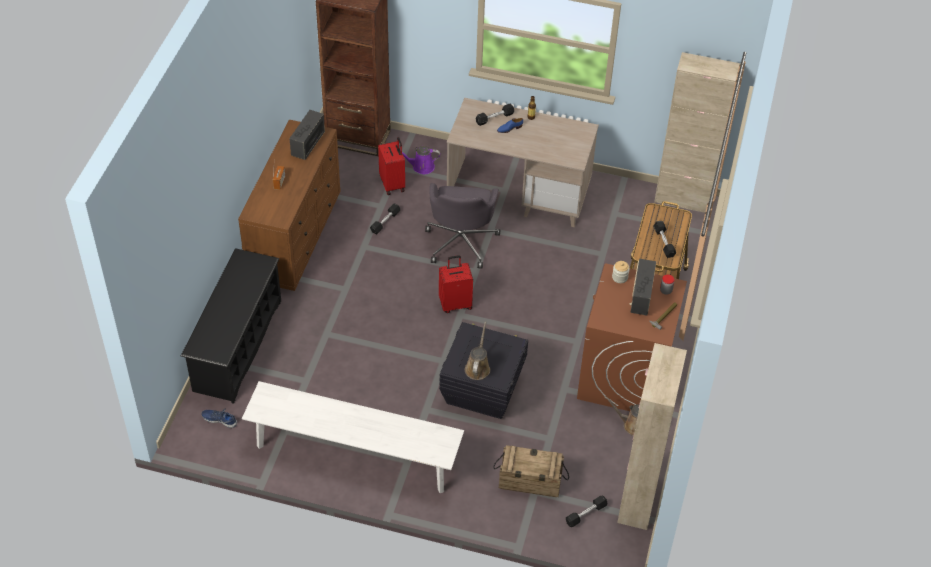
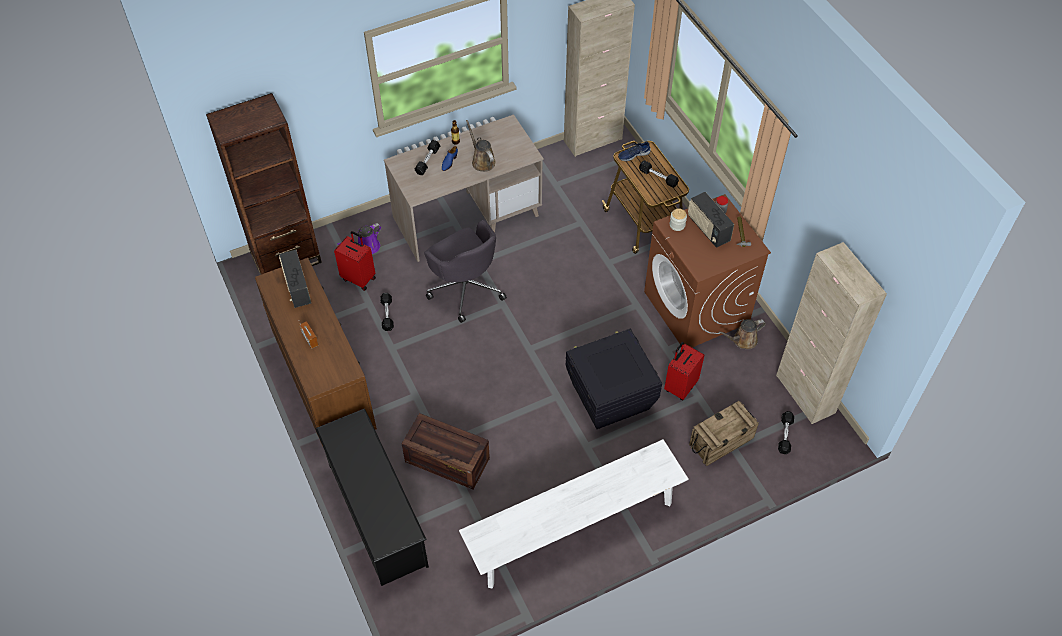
camera: 40 degrees left, 5 degrees up
(219, 419) = (432, 591): blue shoe -> blue shoe (633, 154)
(318, 346) = (445, 460): none -> crate
(455, 303) = (516, 342): red suitcase -> red suitcase (680, 386)
(478, 367) = (619, 379): brown watering can -> brown watering can (482, 161)

